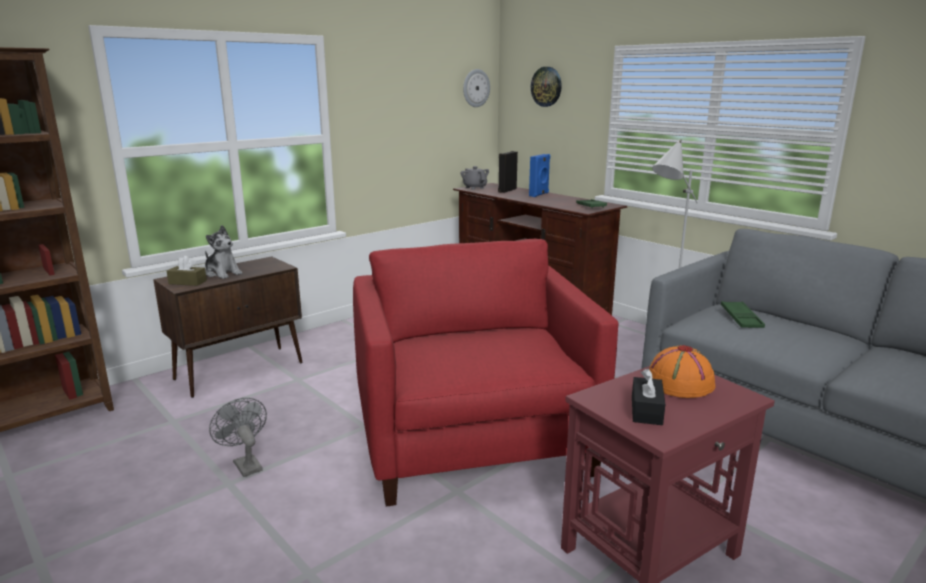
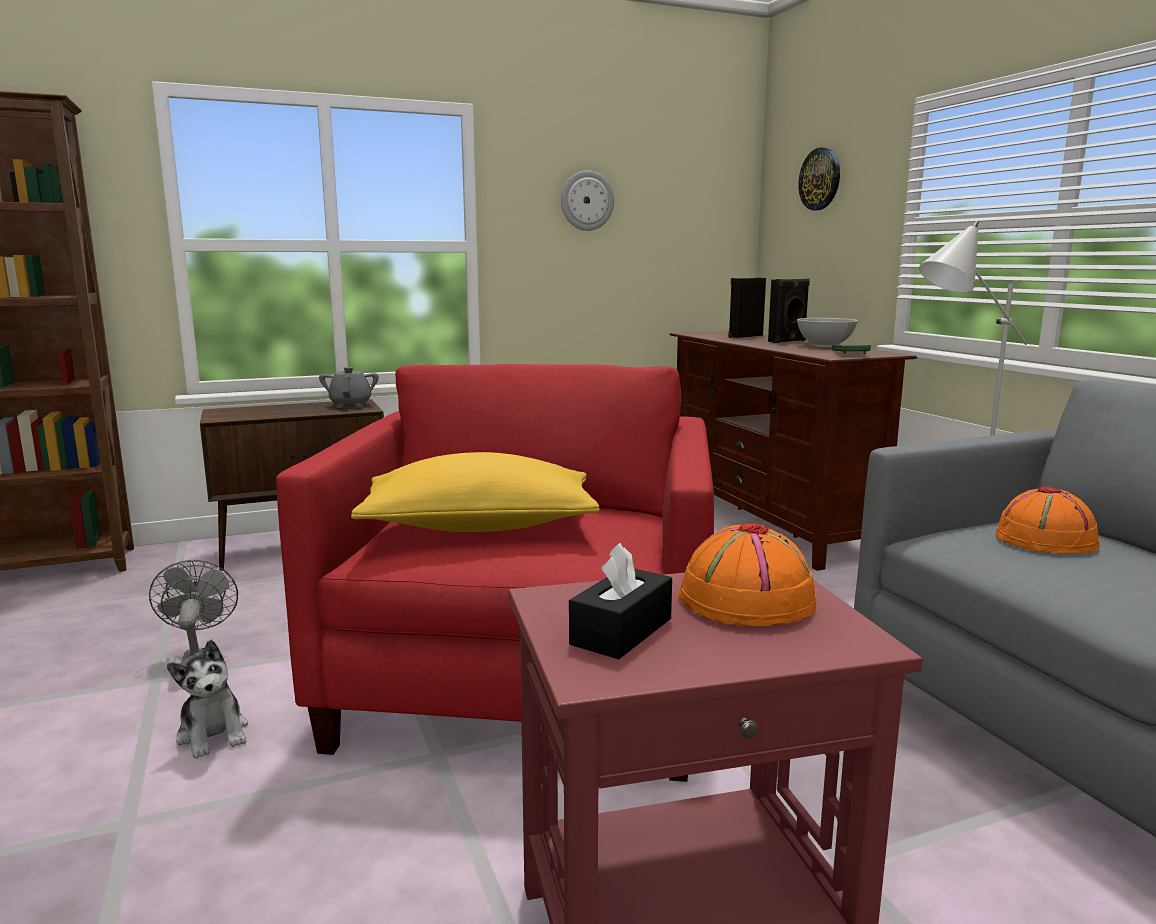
camera: 20 degrees right, 5 degrees down
(187, 282) = (233, 414): brown tissue box -> none
(222, 273) = (286, 410): plush toy -> plush toy (213, 734)
(464, 353) = (479, 527): none -> yellow pillow
(474, 188) = (701, 333): grey teapot -> grey teapot (351, 405)
(475, 88) = (719, 189): wall clock -> wall clock (586, 201)
(539, 194) = (788, 341): blue speaker -> black speaker
(566, 198) = (824, 346): none -> white bowl
(741, 318) = (1046, 540): green tray -> orange hat

